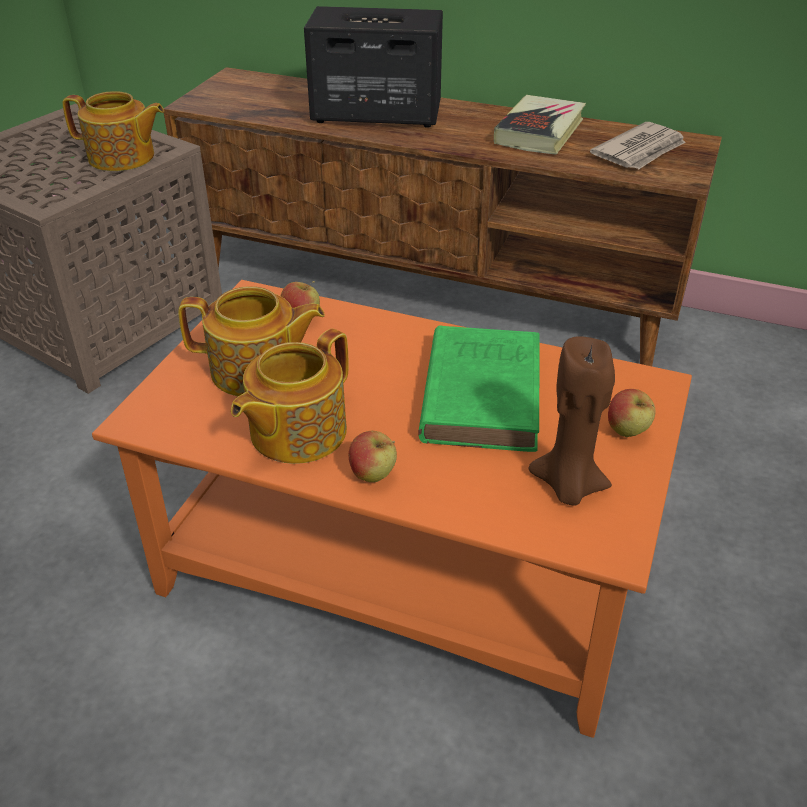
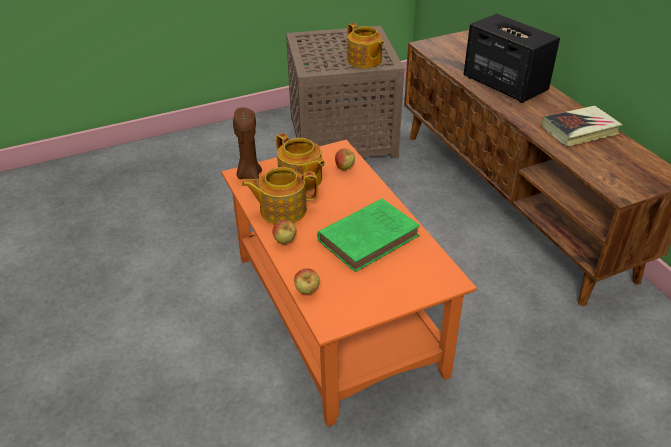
camera: 45 degrees right, 0 degrees up
(568, 486) = (347, 292): brown candle -> brown candle (249, 175)
(627, 432) = (405, 289): apple -> apple (307, 291)
(640, 151) = (623, 166): newspaper -> none

